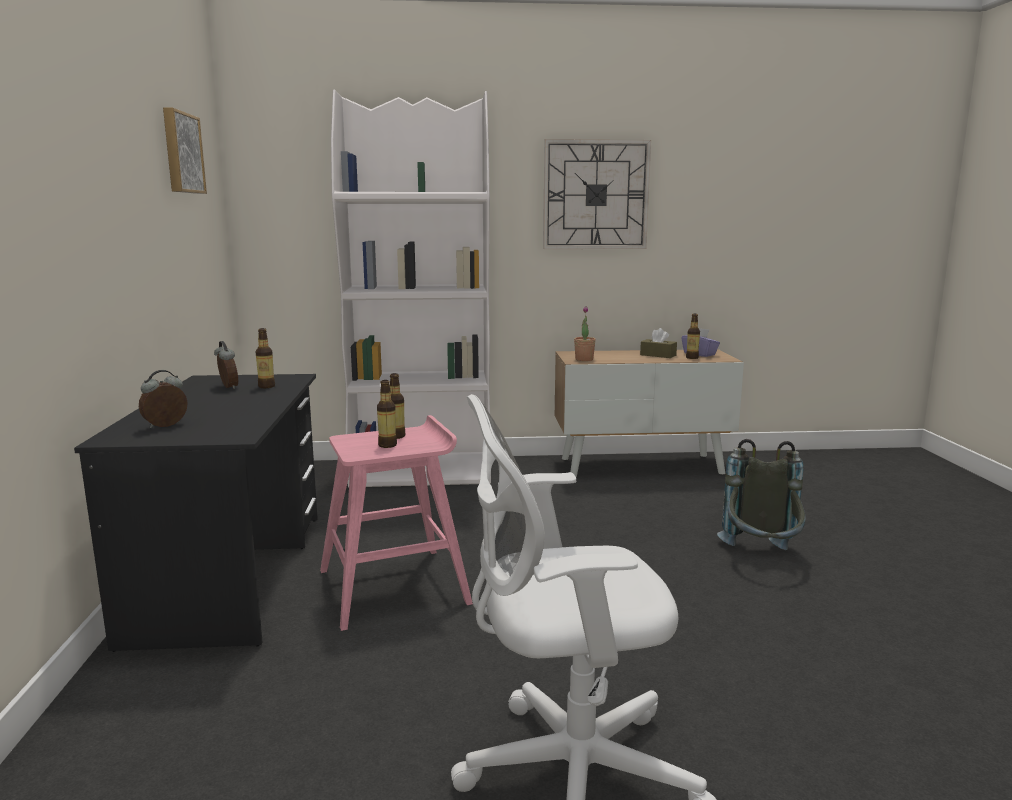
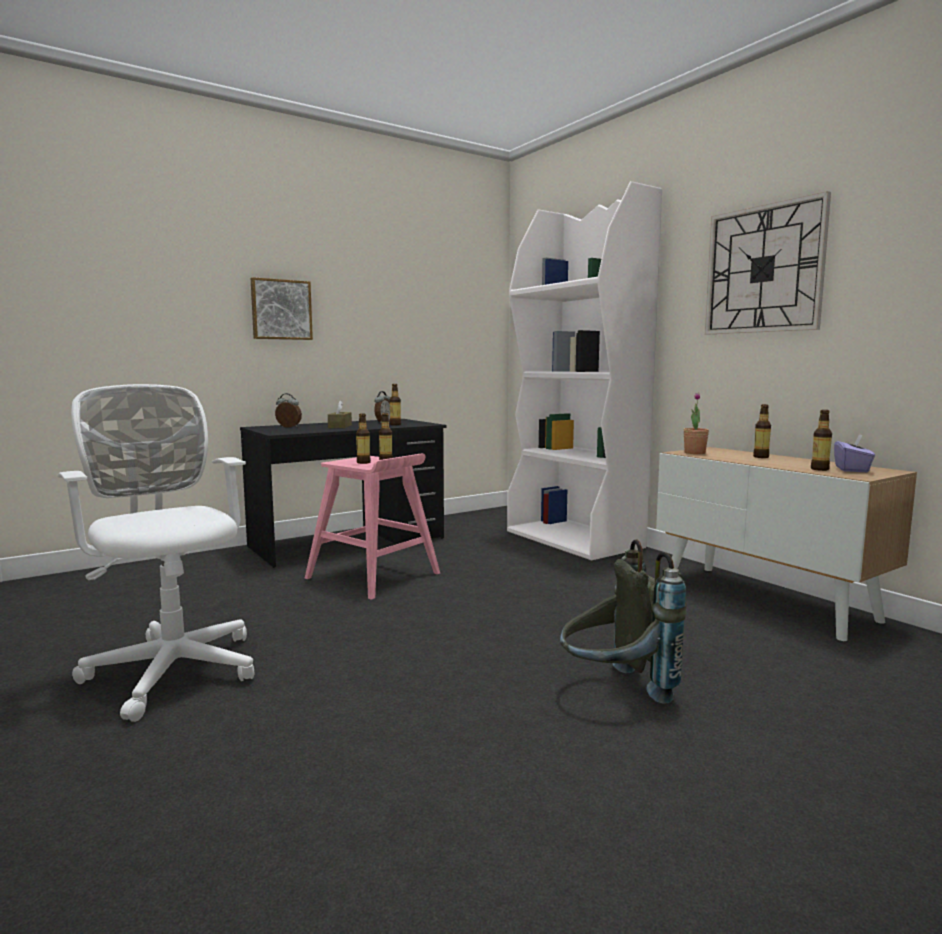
camera: 60 degrees right, 5 degrees down
(181, 153) = (432, 272): picture -> picture (281, 310)
(625, 354) = (761, 457): none -> bottle
(658, 355) = (793, 462): brown tissue box -> brown tissue box (340, 426)

